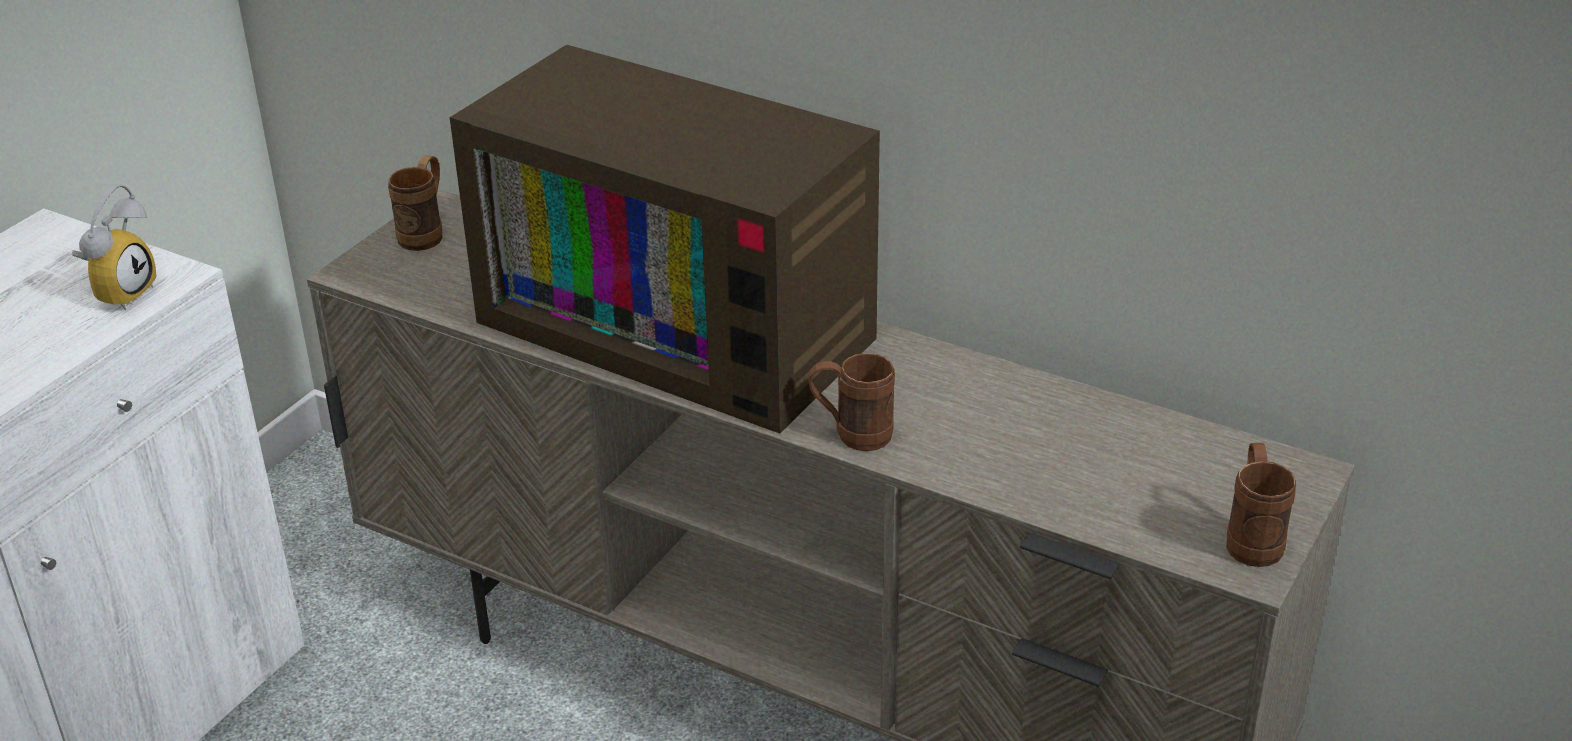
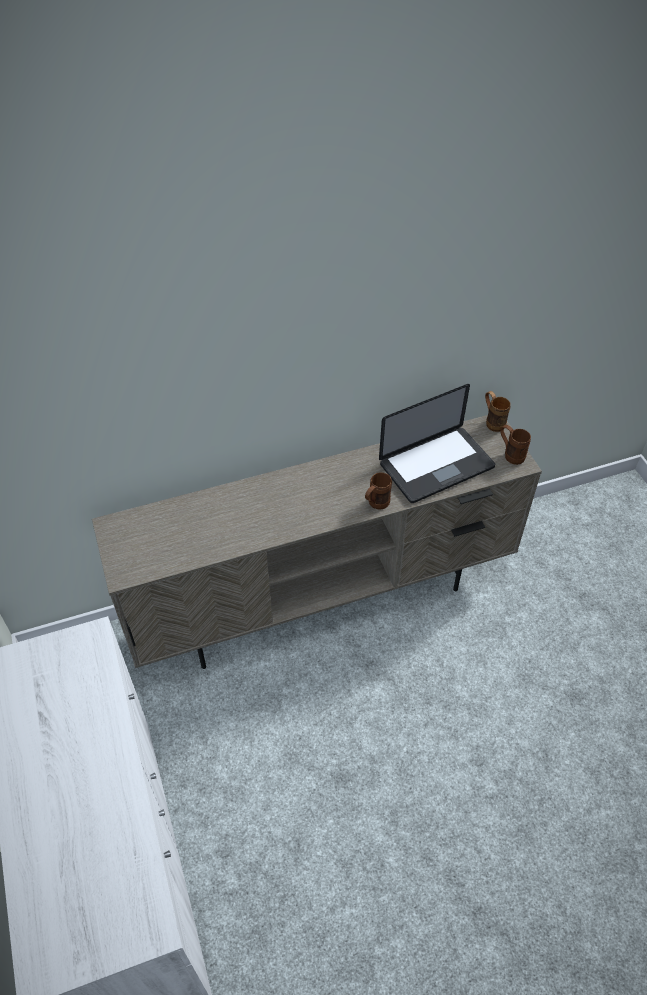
camera: 50 degrees left, 15 degrees up
(121, 292) = (86, 657): alarm clock -> none
(426, 233) = (122, 539): brown mug -> brown mug (492, 421)
(685, 326) = (270, 505): television -> none
(1063, 457) = (436, 466): none -> laptop

